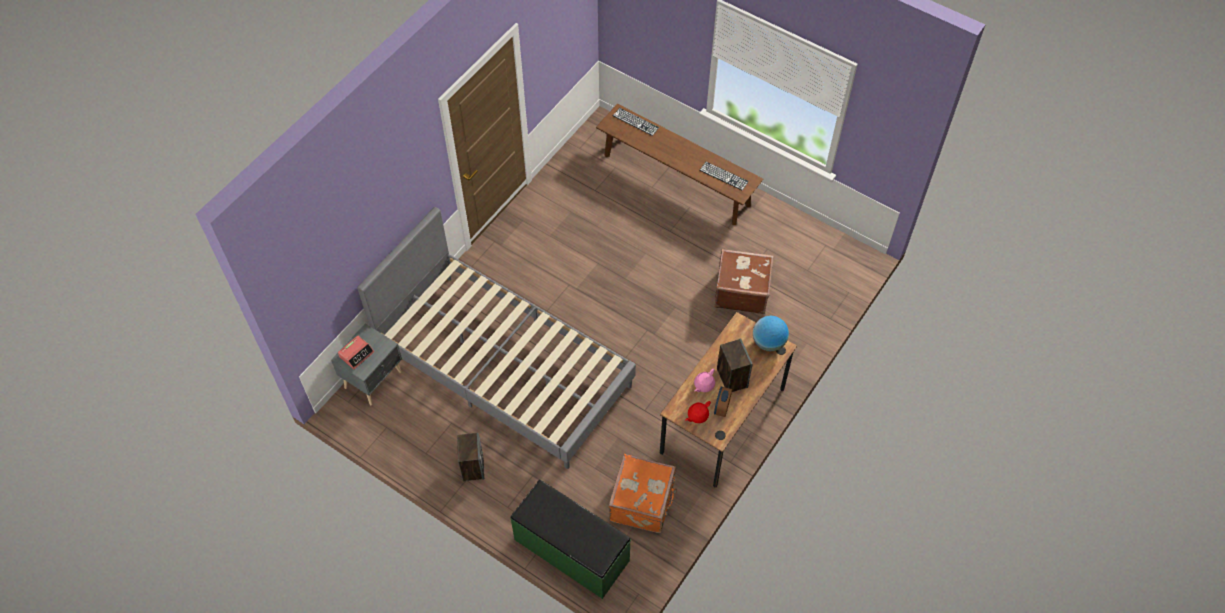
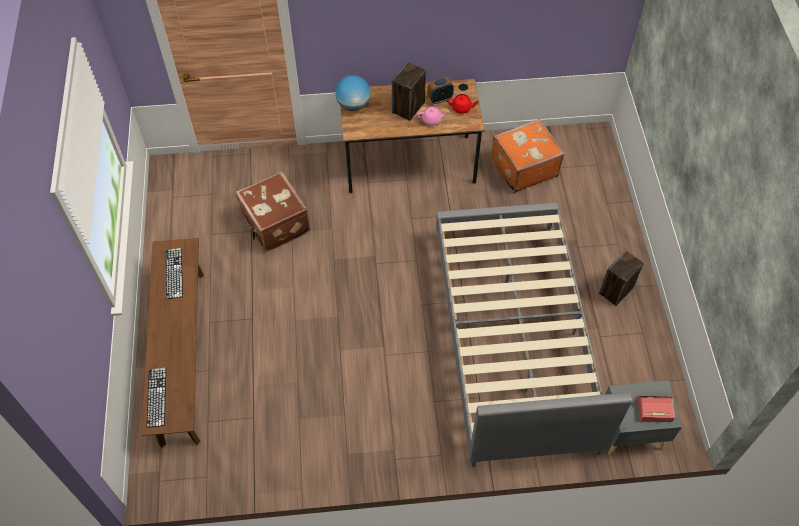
camera: 130 degrees left, 0 degrees up
(571, 551) = (603, 183): green bench -> none

